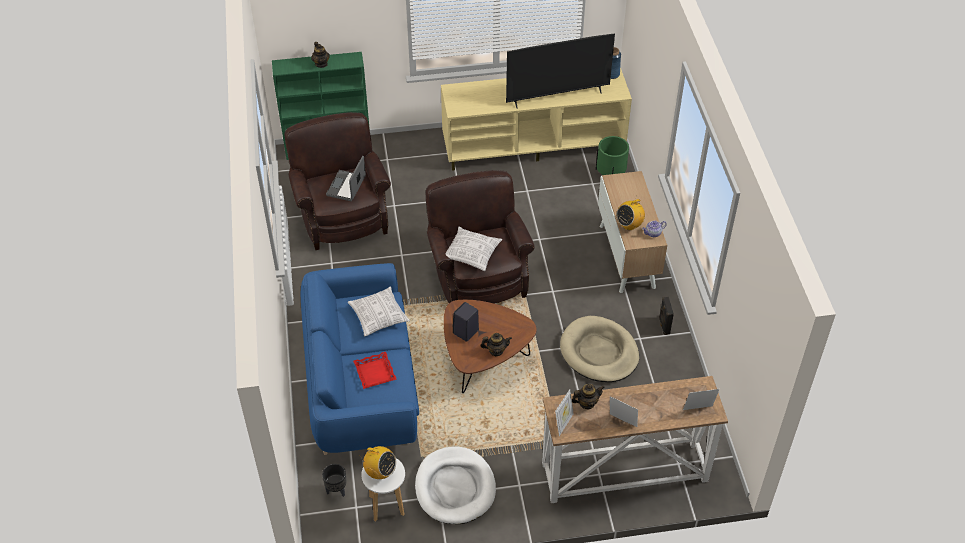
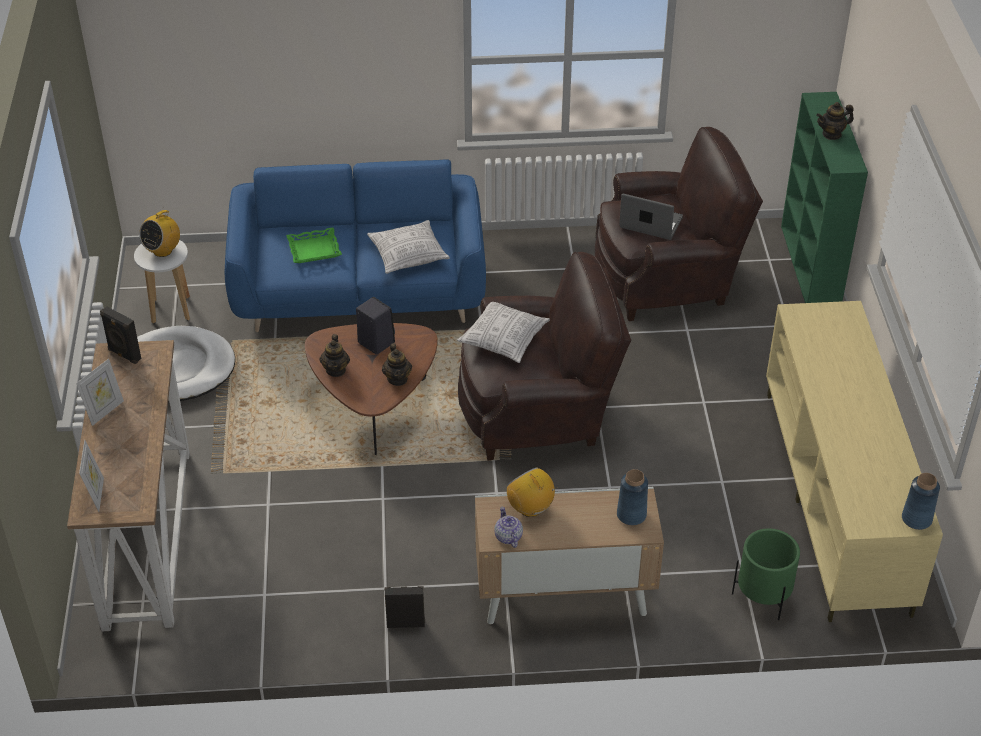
camera: 95 degrees right, 5 degrees down
(336, 490) = (205, 270): black planter -> none
(375, 372) = (314, 250): red tray -> green tray
(557, 97) = (842, 437): television -> none
(563, 423) = (124, 355): picture frame -> black speaker
(587, 403) = (149, 380): teapot -> teapot (397, 379)
(599, 352) = (366, 534): beige dog bed -> none
(624, 183) = (631, 515): none -> blue vase

